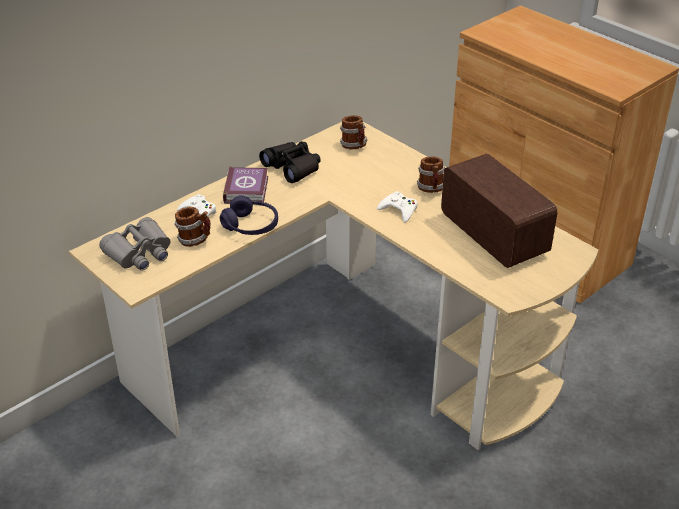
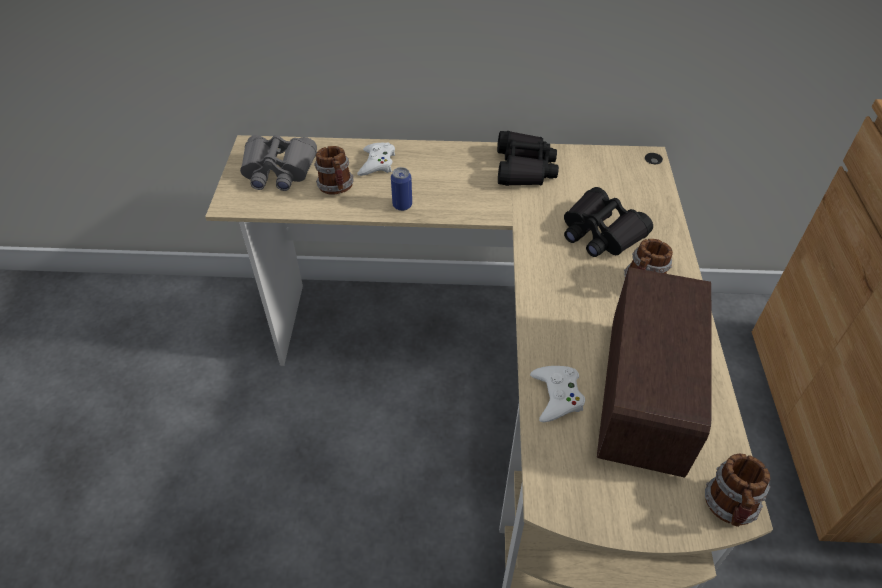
camera: 45 degrees right, 10 degrees up
(247, 189) = (451, 165): book -> none
(251, 226) = (402, 205): purple headphones -> can
(354, 146) = (620, 181): mug -> mug (729, 507)
(379, 177) = (600, 233): none -> black binoculars
(399, 210) = (570, 286): white game controller -> white game controller (557, 396)

